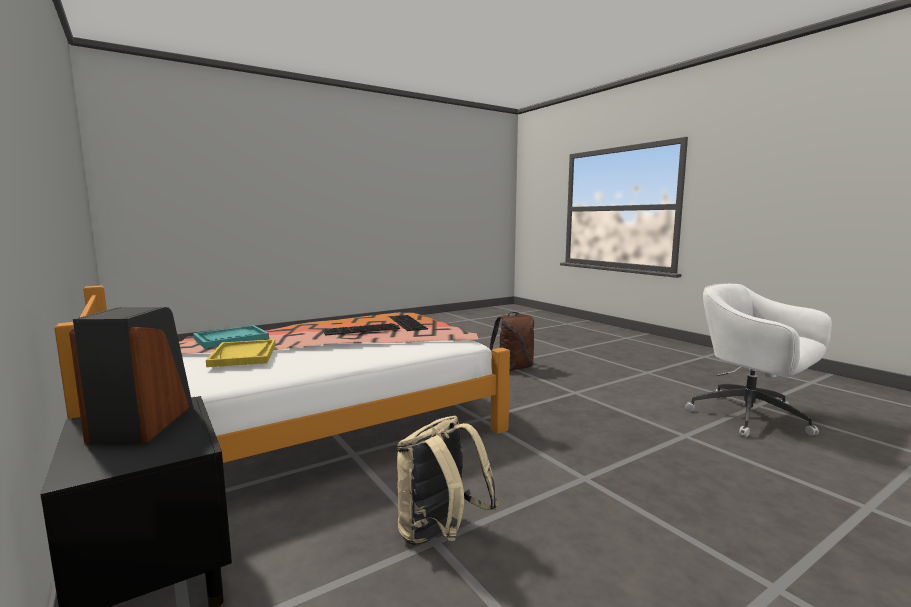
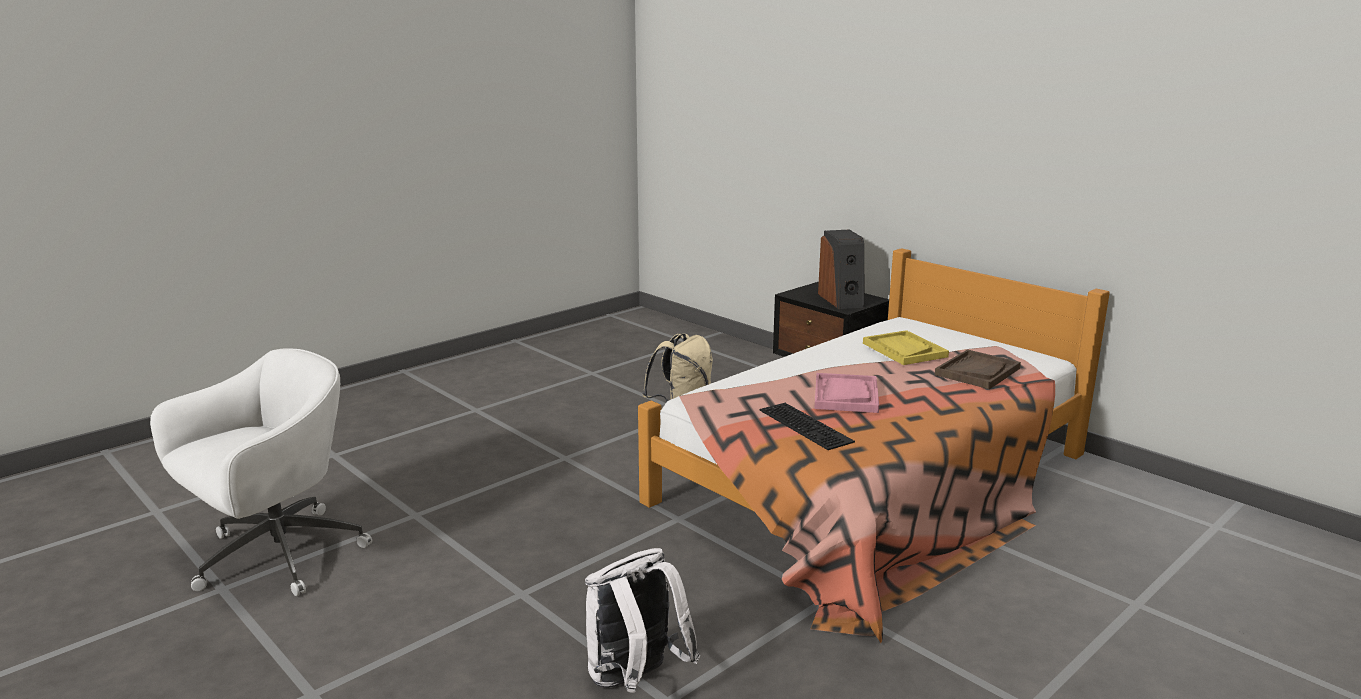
camera: 170 degrees right, 10 degrees up
(231, 339) = (977, 371): turquoise tray -> brown tray
(361, 330) = (845, 395): keyboard -> pink tray
(513, 368) = (635, 680): brown backpack -> white backpack
(752, 417) = (275, 557): white office chair -> white office chair turned 90 degrees counterclockwise

